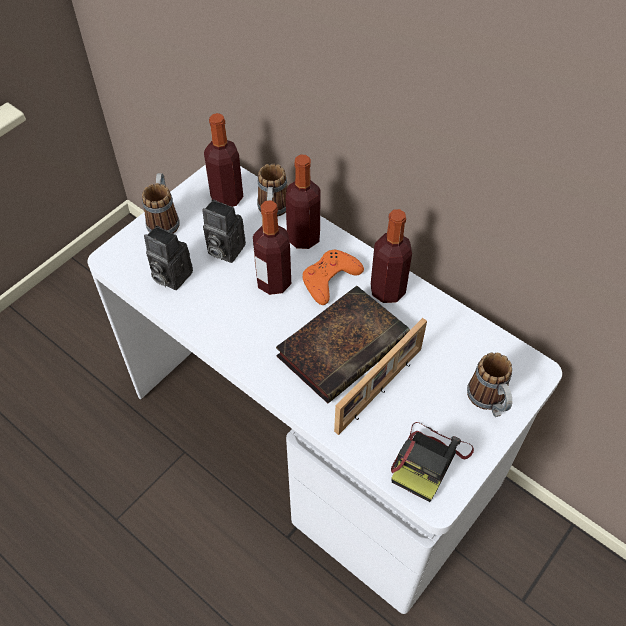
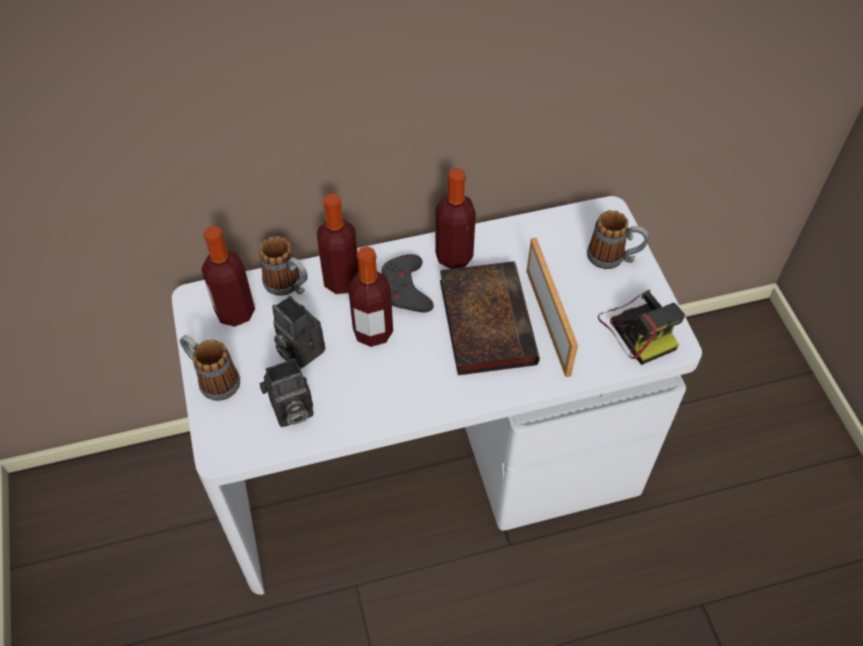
camera: 55 degrees left, 0 degrees up
(223, 249) = (298, 350): camera -> camera turned 75 degrees clockwise
(330, 279) = (406, 289): orange game controller -> grey game controller

